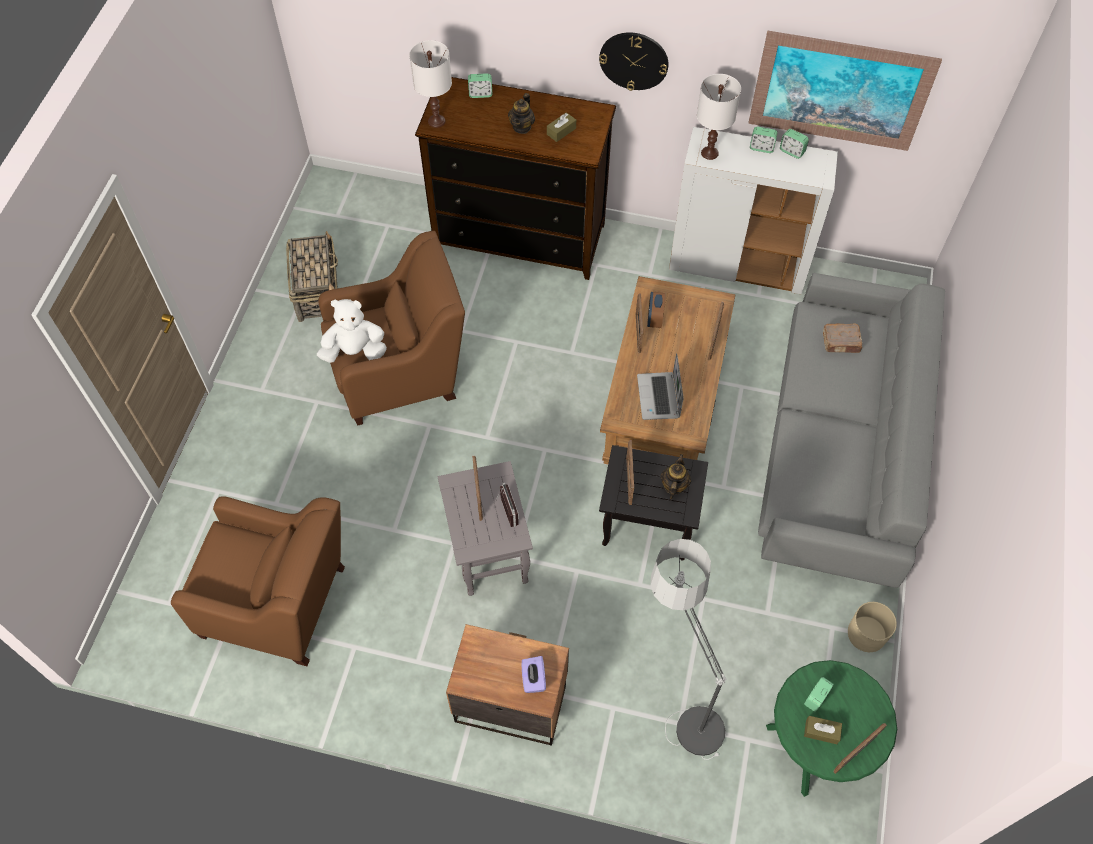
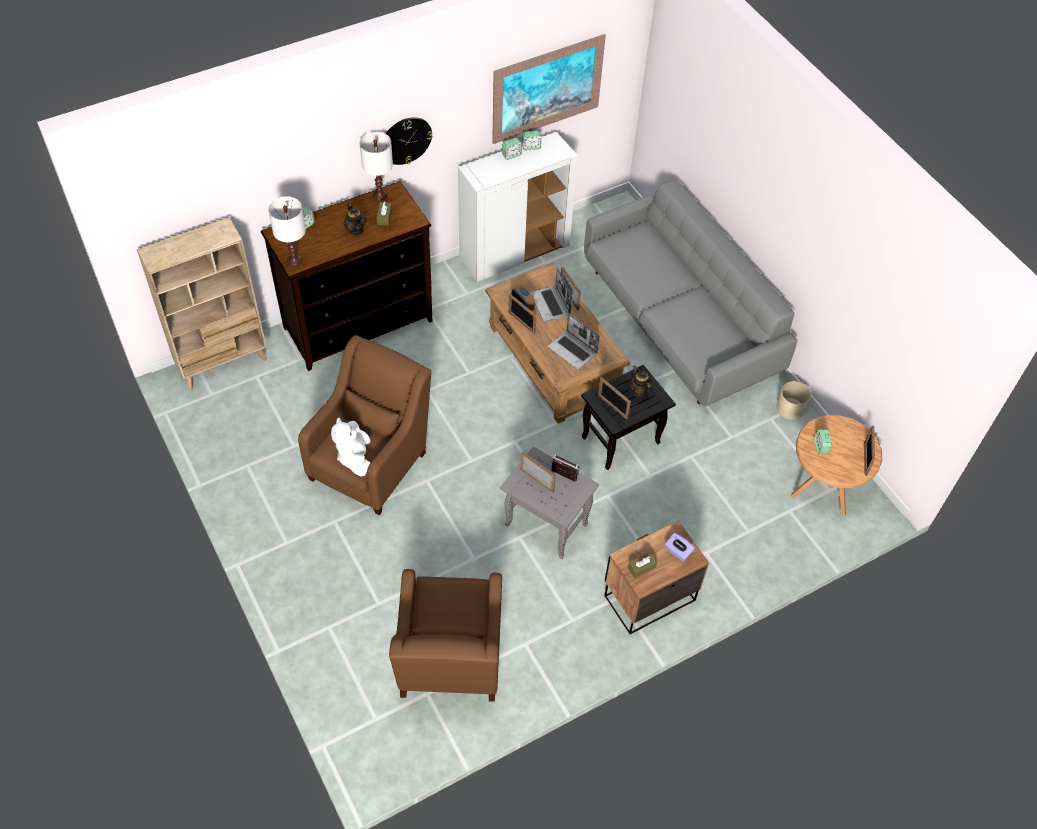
camera: 45 degrees left, 5 degrees down
(279, 604) = (449, 659): brown armchair -> brown armchair turned 120 degrees clockwise
(318, 291) = (254, 452): basket -> none
(355, 351) = (355, 457): white plush toy -> white plush toy turned 45 degrees counterclockwise
(374, 194) = (223, 362): none -> beige bookcase
(678, 698) = (733, 519): floor lamp -> none
(686, 335) = (551, 304): none -> laptop
(709, 153) = (485, 177): white table lamp -> white table lamp (379, 195)
(817, 744) = (824, 485): green side table -> brown side table
(821, 732) = (840, 461): brown tissue box -> brown tissue box (641, 567)
(841, 342) = (638, 251): brown book -> none

